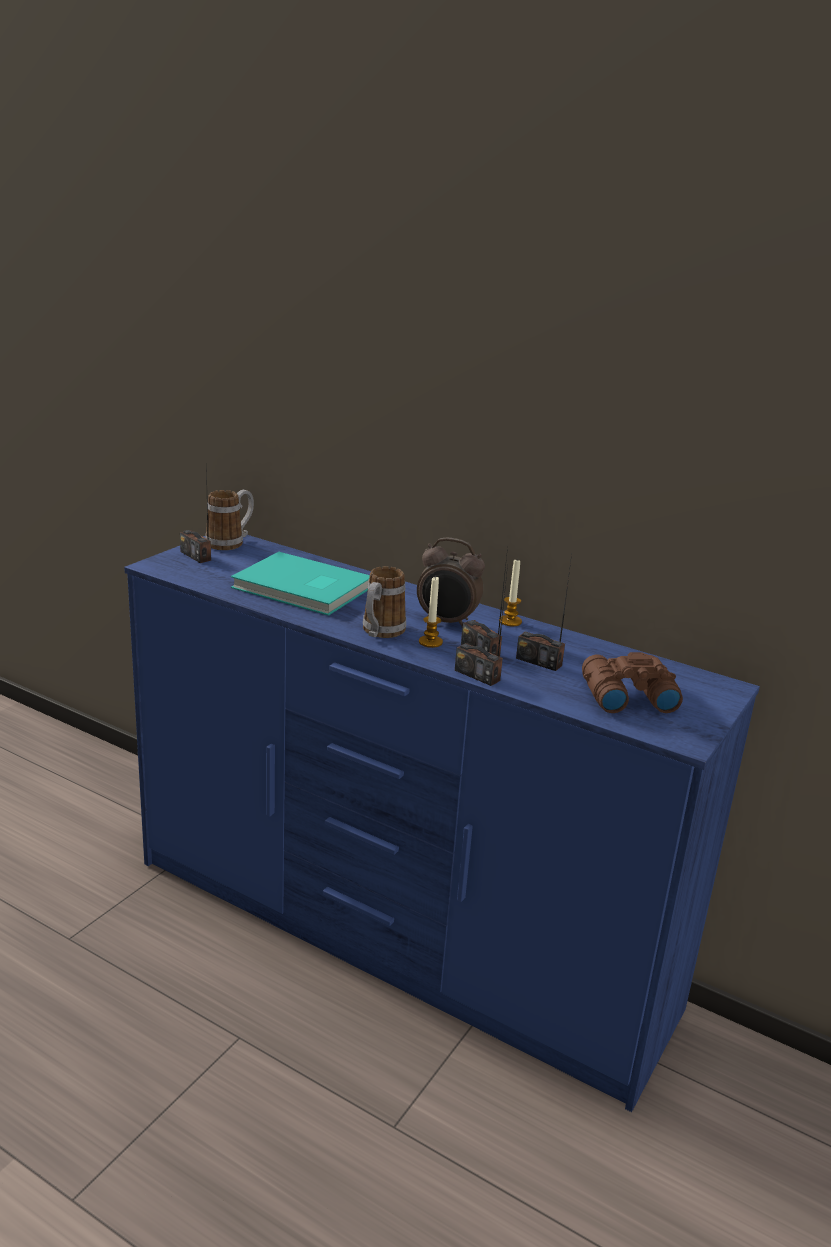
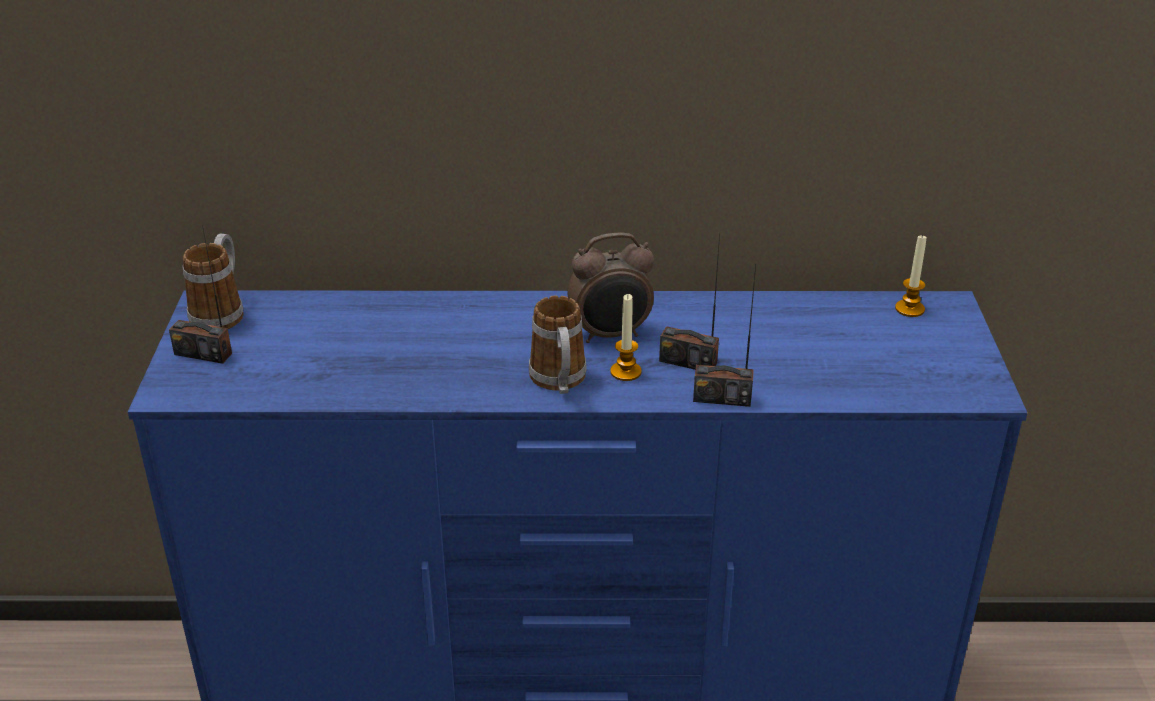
camera: 30 degrees left, 10 degrees up
(302, 589) = (397, 353): turquoise book -> none
(510, 621) = (671, 304): candle -> candle (909, 309)
(539, 661) = (758, 350): radio -> none
(626, 695) = (880, 359): brown binoculars -> none

